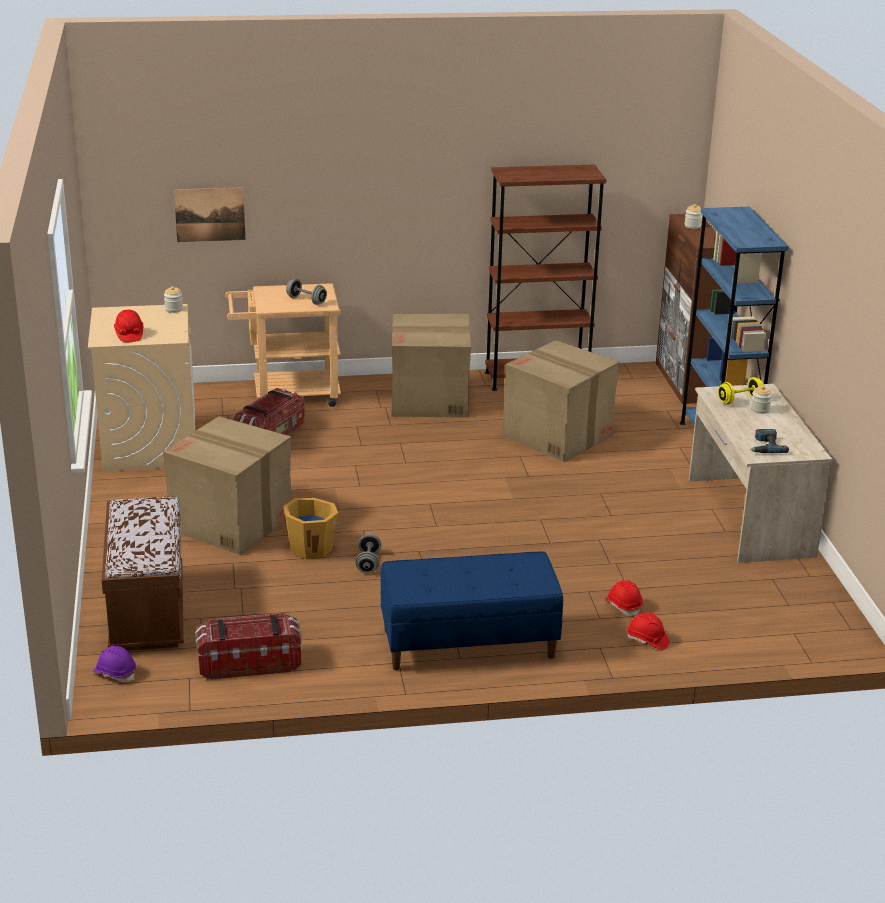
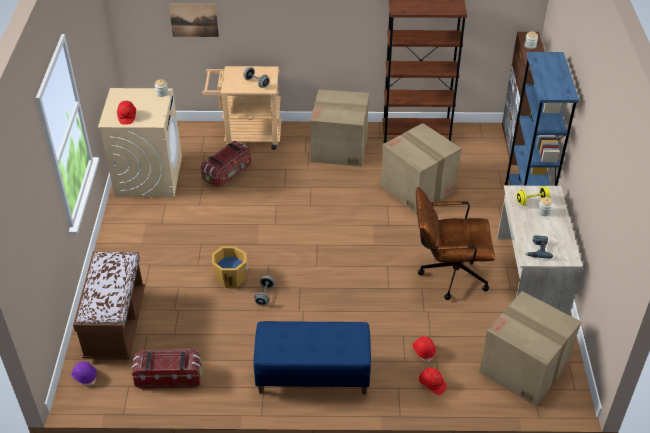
camera: 10 degrees right, 15 degrees up
(232, 523) = (185, 251): cardboard box -> cardboard box (524, 369)
(631, 522) = (448, 274): none -> brown office chair

